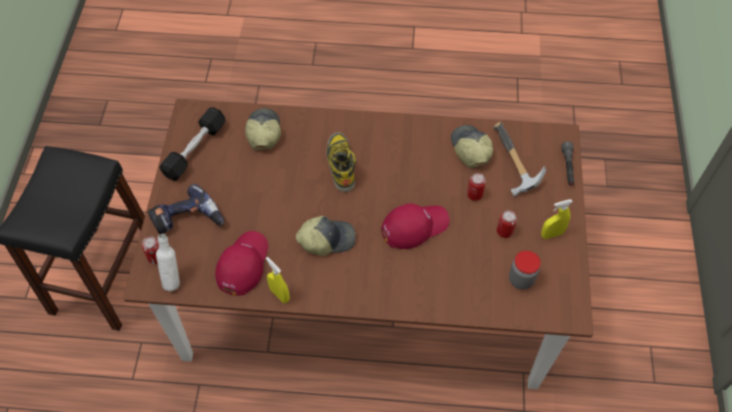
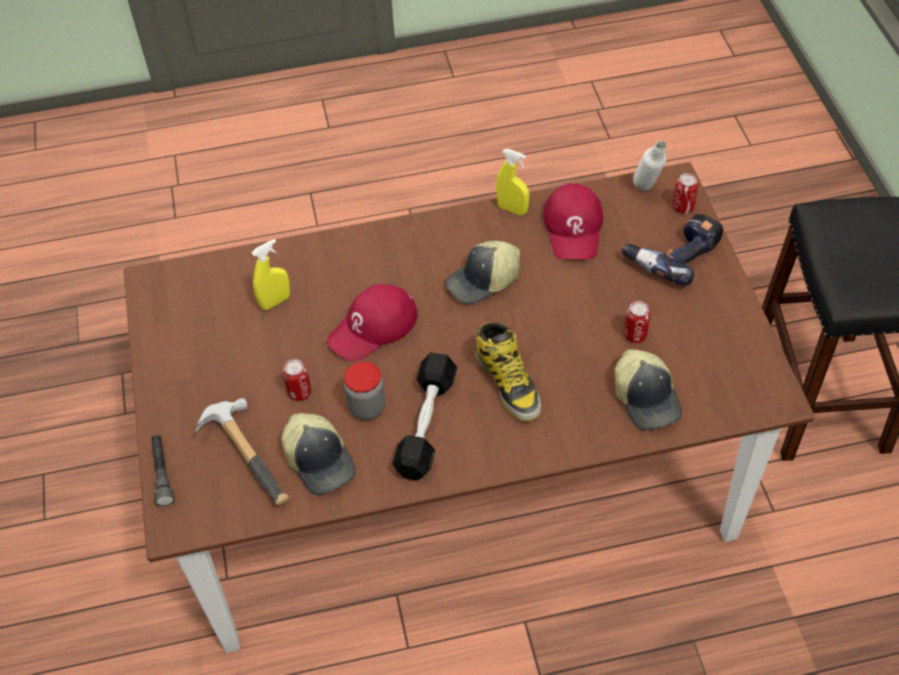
camera: 165 degrees right, 5 degrees down
(195, 150) = (728, 345): black dumbbell -> black dumbbell (426, 424)
(504, 231) = (248, 354): can -> can (635, 335)
(521, 279) = (218, 301): jar -> jar (367, 407)
(552, 234) = (181, 368): yellow spray bottle -> yellow spray bottle (275, 301)

